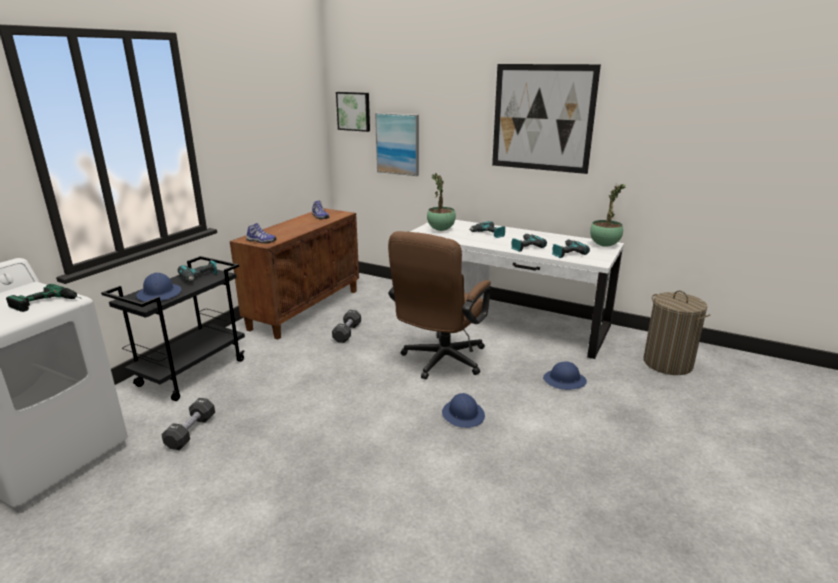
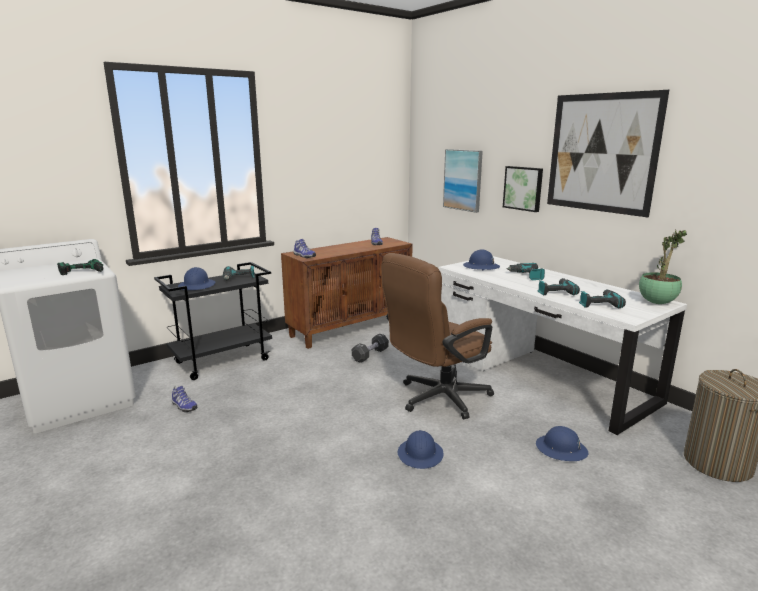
camera: 25 degrees right, 5 degrees down
(191, 432) = (183, 406): black dumbbell -> shoe
(354, 111) = (429, 148): picture -> picture (523, 188)
(441, 230) = (481, 267): potted plant -> blue hard hat

